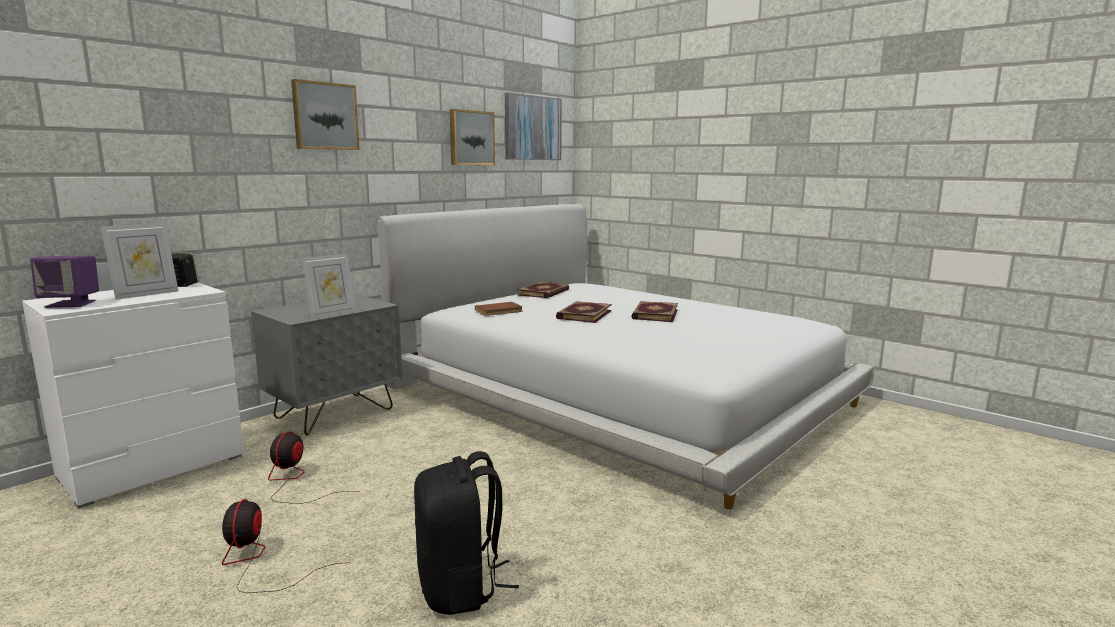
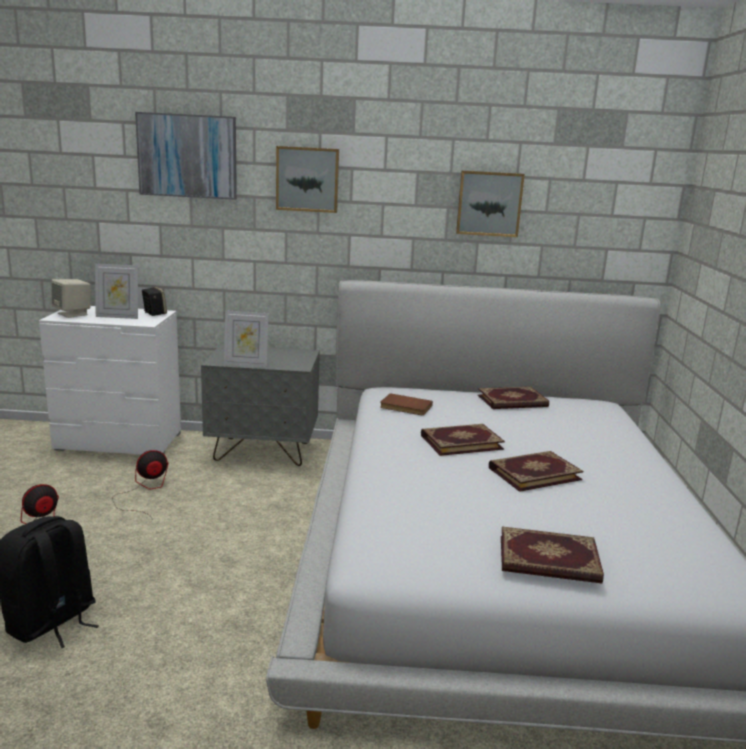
camera: 50 degrees right, 5 degrees up
(71, 304) = (73, 314): purple speaker -> beige speaker
(532, 128) = (596, 193): picture -> picture (187, 156)
(759, 338) = (548, 560): none -> book

